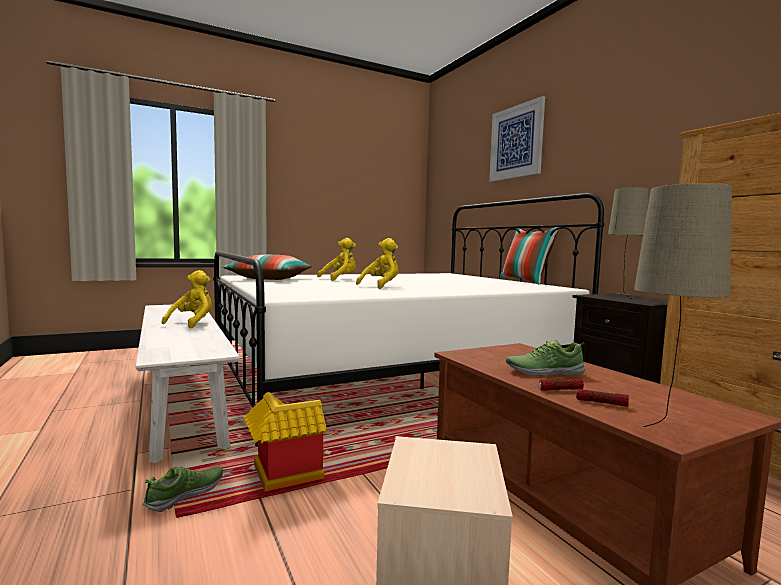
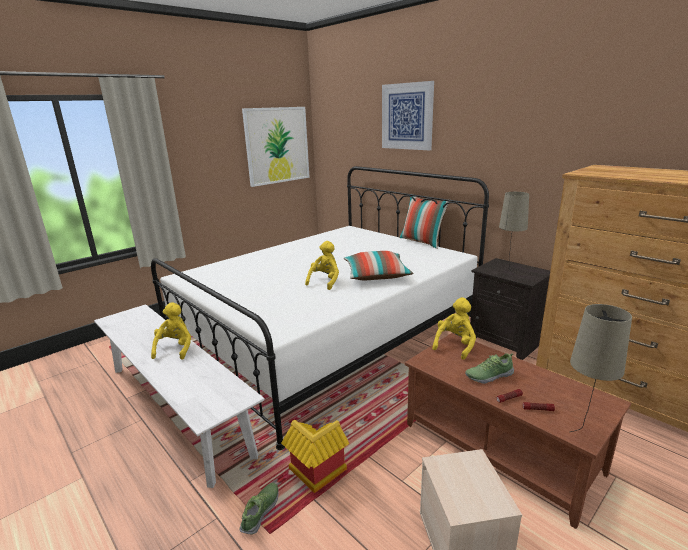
camera: 15 degrees left, 15 degrees up
(270, 279) = (216, 280): pillow -> pillow (376, 275)
(340, 279) = (275, 266): yellow plush toy -> yellow plush toy (455, 345)
(384, 187) = (277, 145): none -> picture

